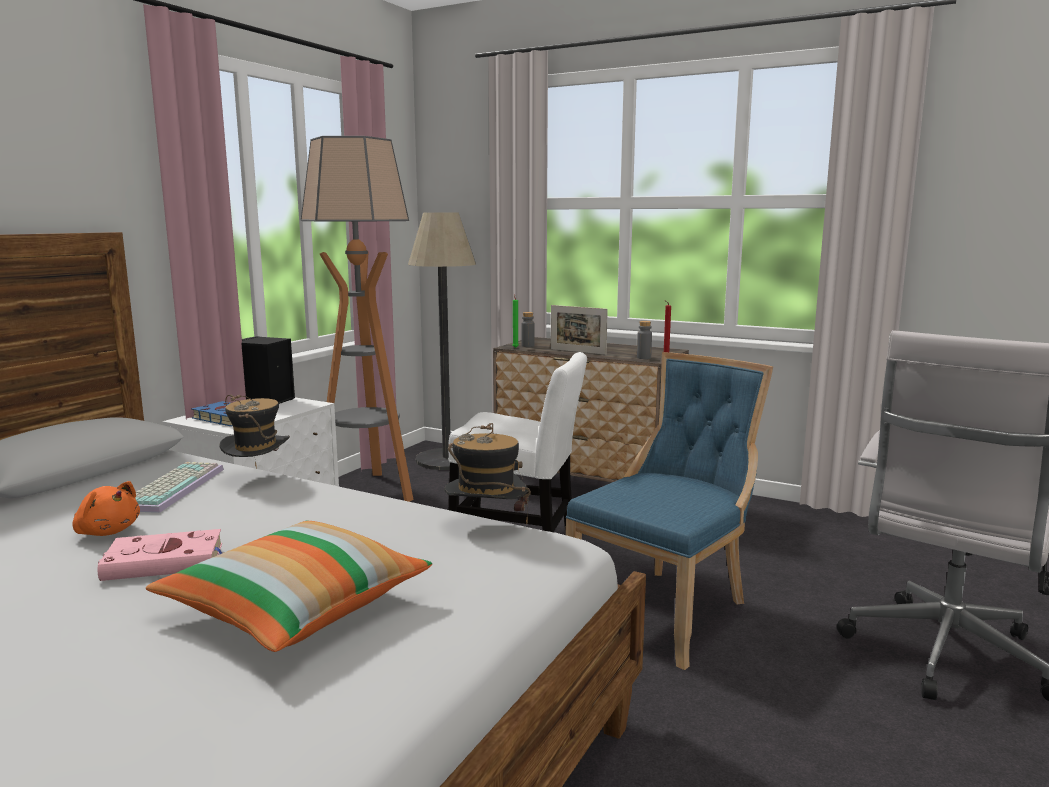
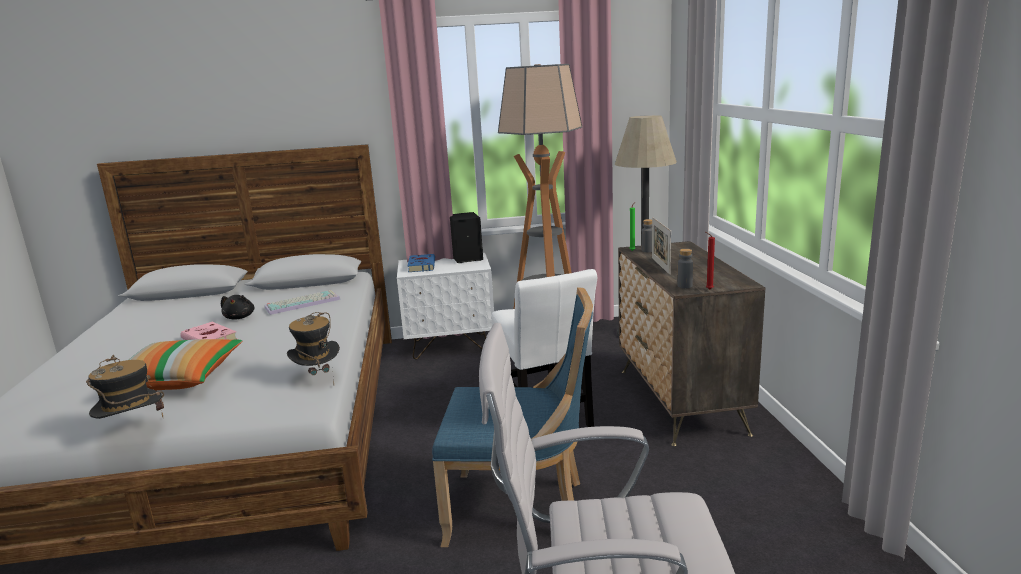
camera: 55 degrees right, 5 degrees up
(107, 531) = (240, 317): orange plush toy -> black plush toy
(258, 479) = (336, 310): hat -> hat (133, 432)

